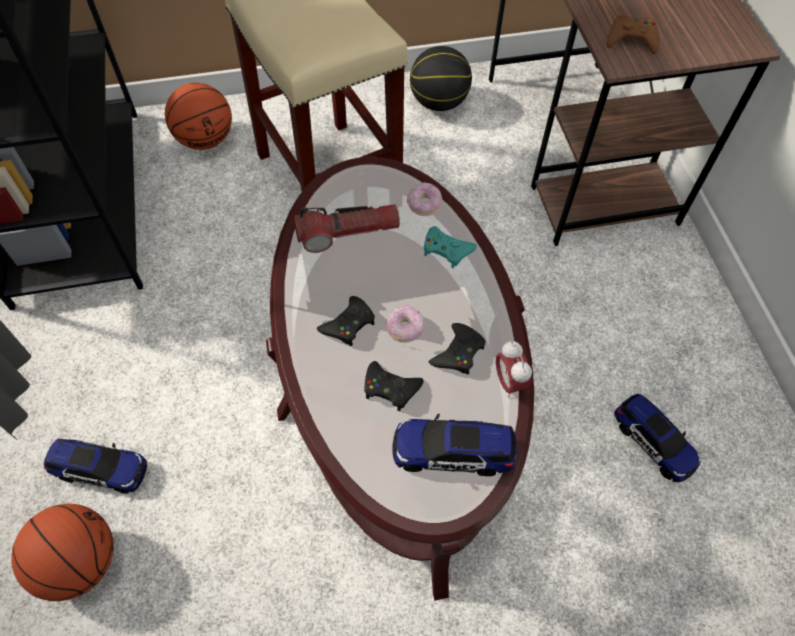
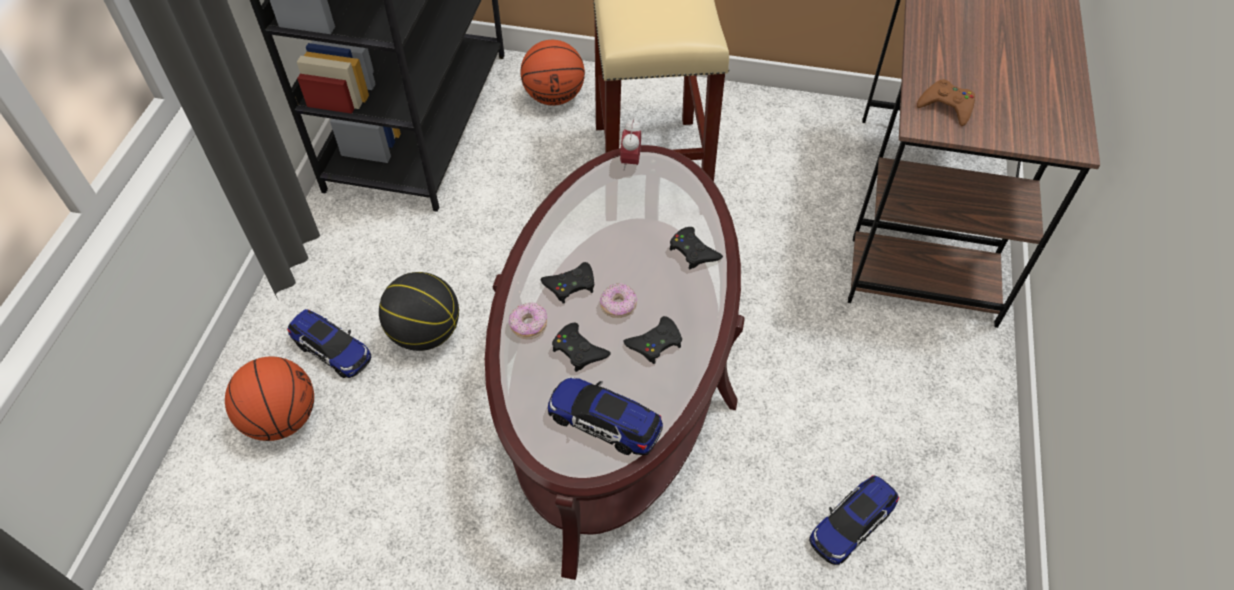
camera: 25 degrees right, 5 degrees down
(348, 233) = (611, 208): flashlight -> none
(424, 205) = (693, 206): donut -> donut (528, 325)
(438, 102) = (797, 127): basketball -> basketball (425, 332)
(446, 250) = (693, 251): turquoise game controller -> black game controller
(509, 382) = (687, 384): alarm clock -> alarm clock (630, 162)
(653, 442) = (851, 525): toy car -> toy car turned 60 degrees clockwise

